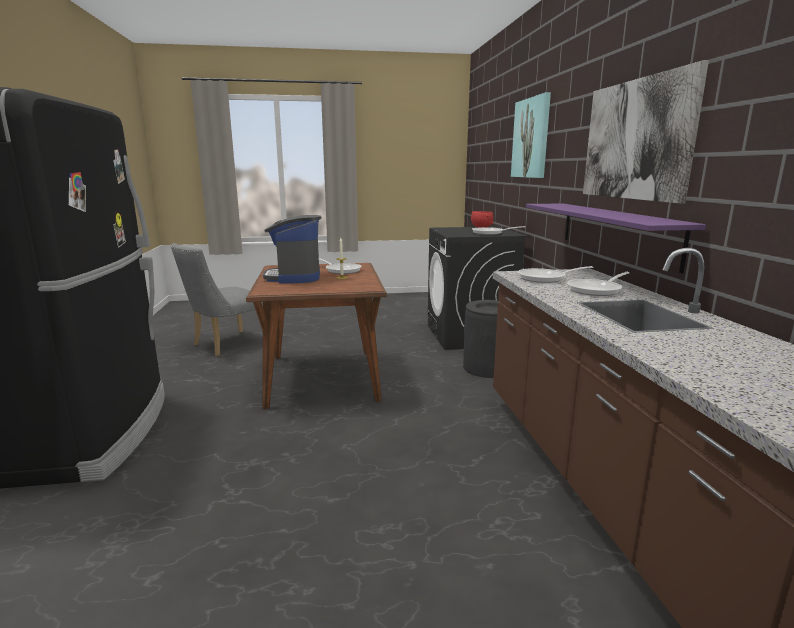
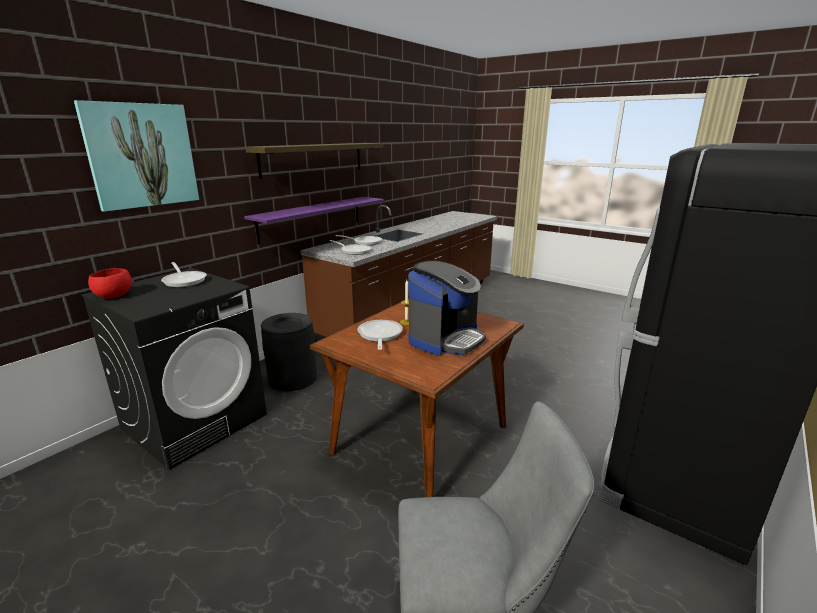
camera: 135 degrees left, 5 degrees up
(635, 140) = (313, 159): picture -> shelf

